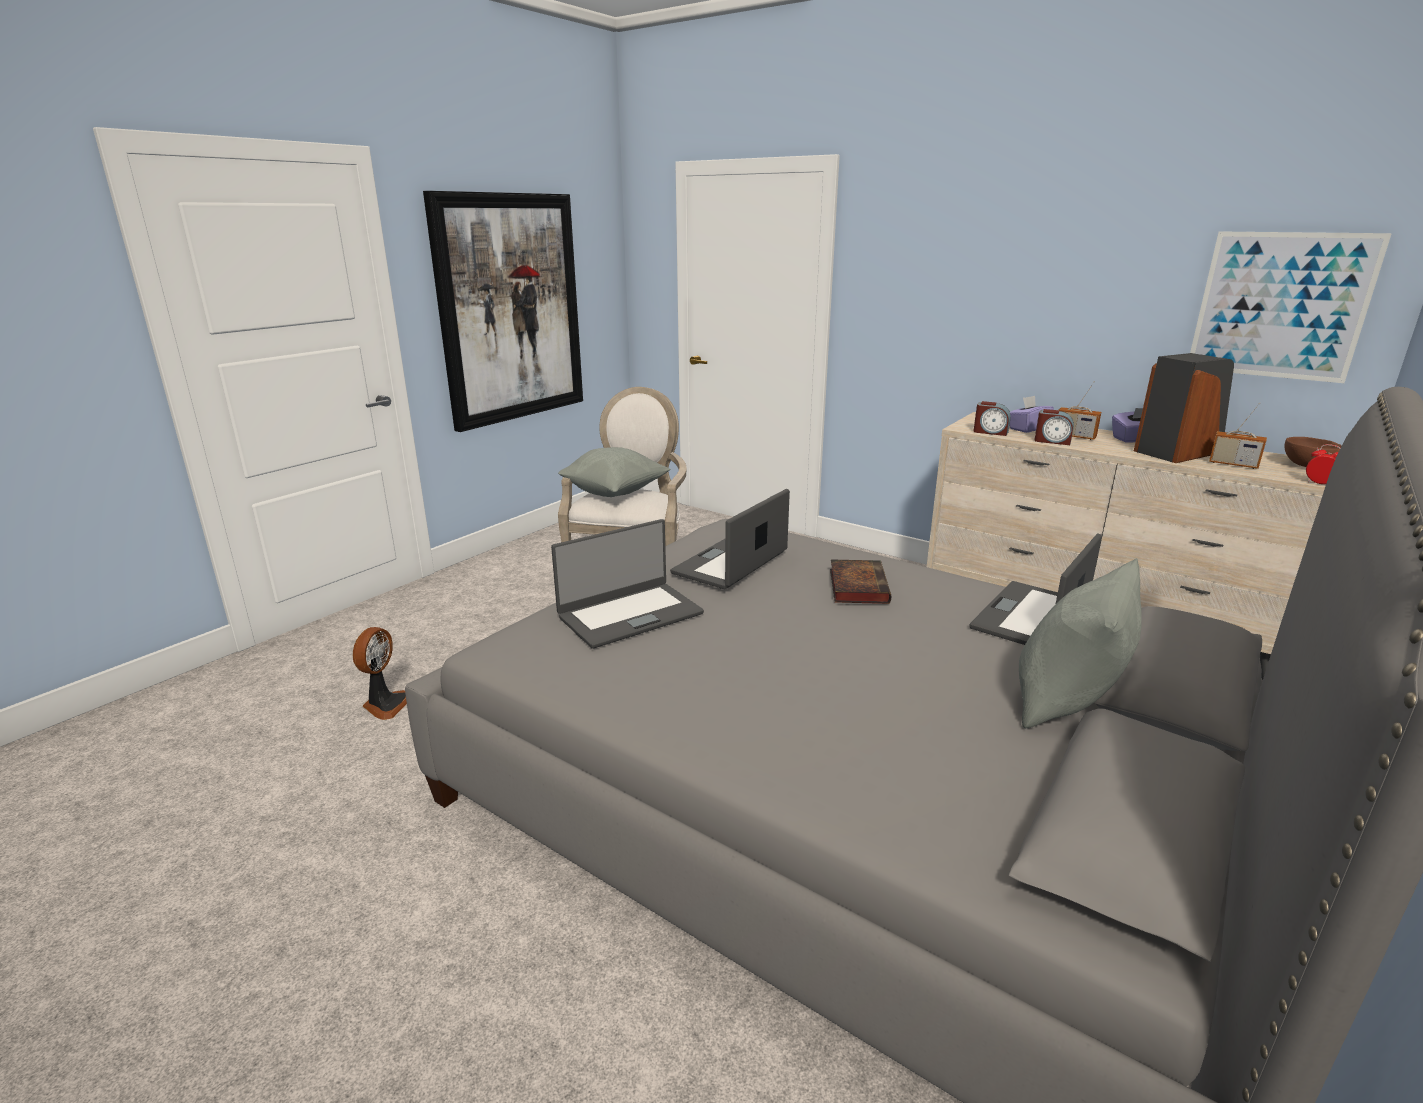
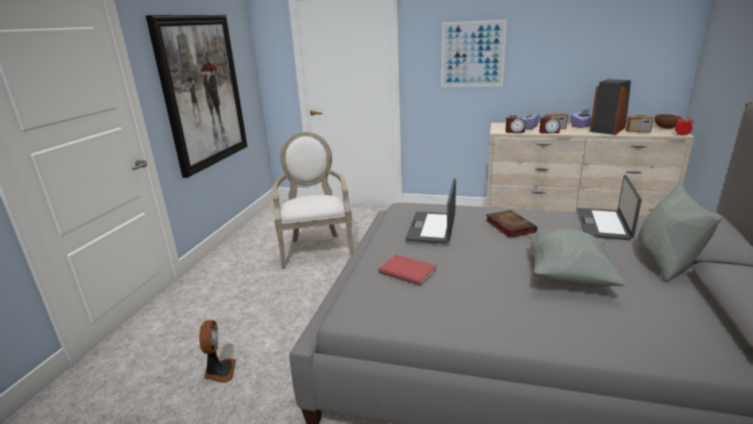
camera: 20 degrees left, 0 degrees up
(615, 493) = (303, 200): grey pillow -> grey pillow (568, 277)
(629, 614) = (408, 270): laptop -> red book
(1280, 306) = (640, 52): picture -> picture (472, 54)

